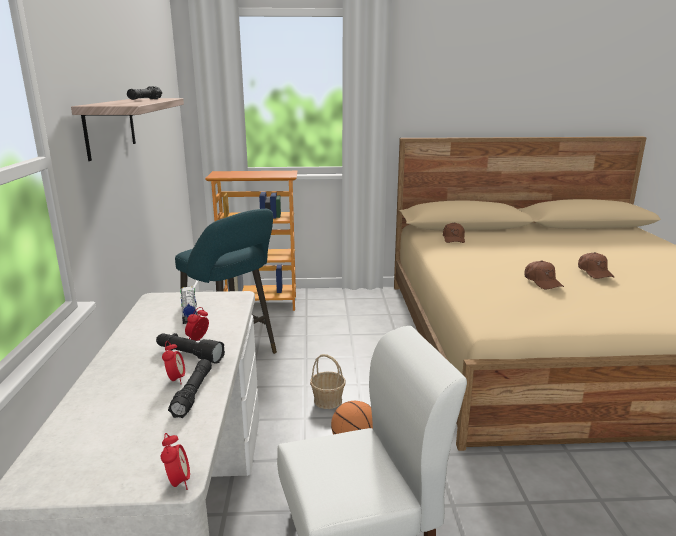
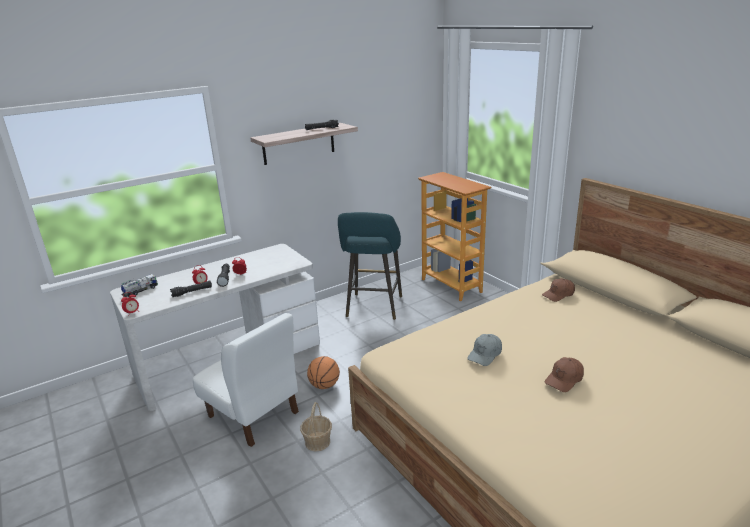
camera: 60 degrees right, 5 degrees up
(189, 314) = (267, 261): toy truck -> toy truck (140, 291)
(328, 400) = (360, 359): basket -> basket (318, 442)
(542, 282) = (485, 354): brown cap -> grey cap

